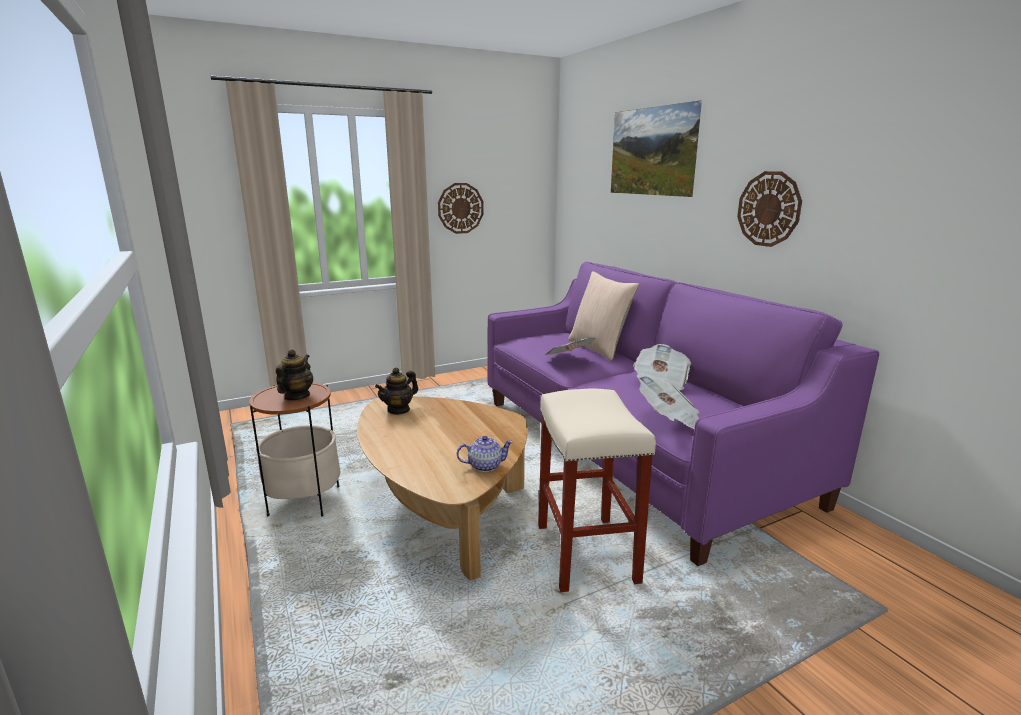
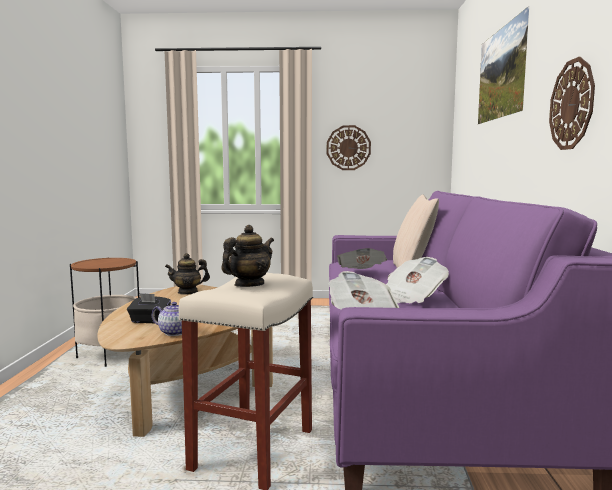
camera: 30 degrees right, 10 degrees down
(296, 396) = (106, 263): teapot -> teapot (249, 285)
(432, 458) = (149, 321): none -> black tissue box

